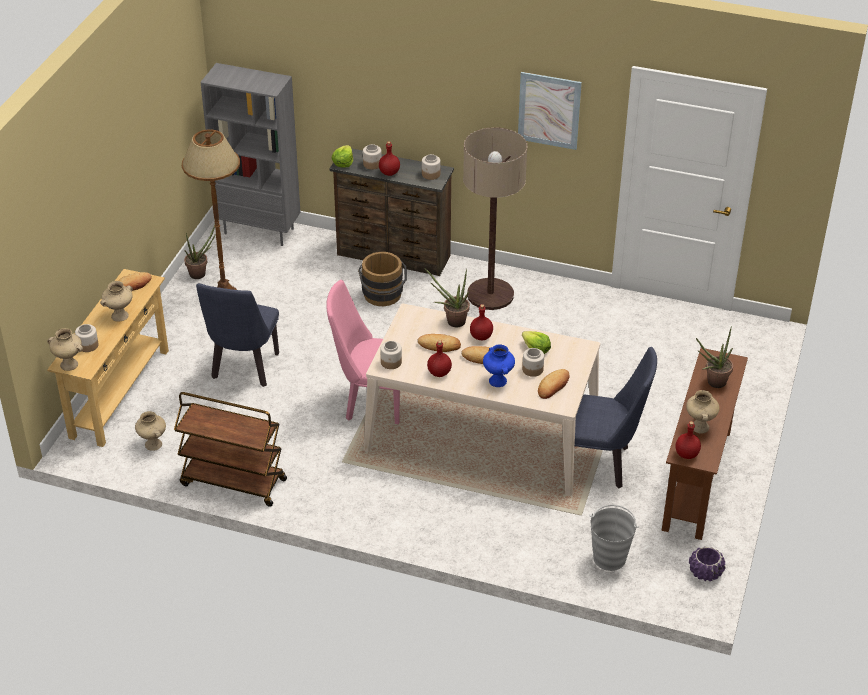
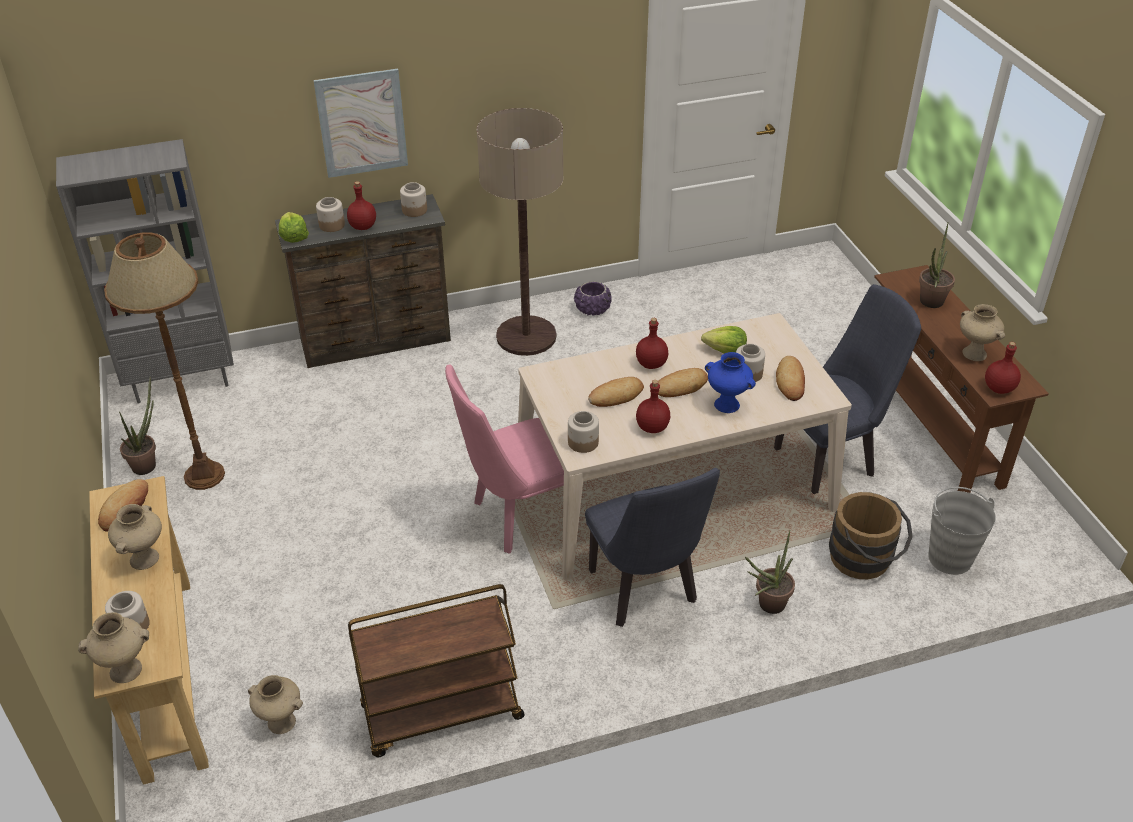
camera: 35 degrees left, 0 degrees up
(244, 370) = (318, 557): blue chair -> blue chair (645, 593)
(383, 297) = (408, 391): brown bucket -> brown bucket (865, 560)
(452, 321) = (600, 362): potted plant -> potted plant (767, 606)
(549, 110) = (550, 69): picture -> picture (362, 123)
(705, 572) = (1049, 520): purple planter -> purple planter (593, 309)

